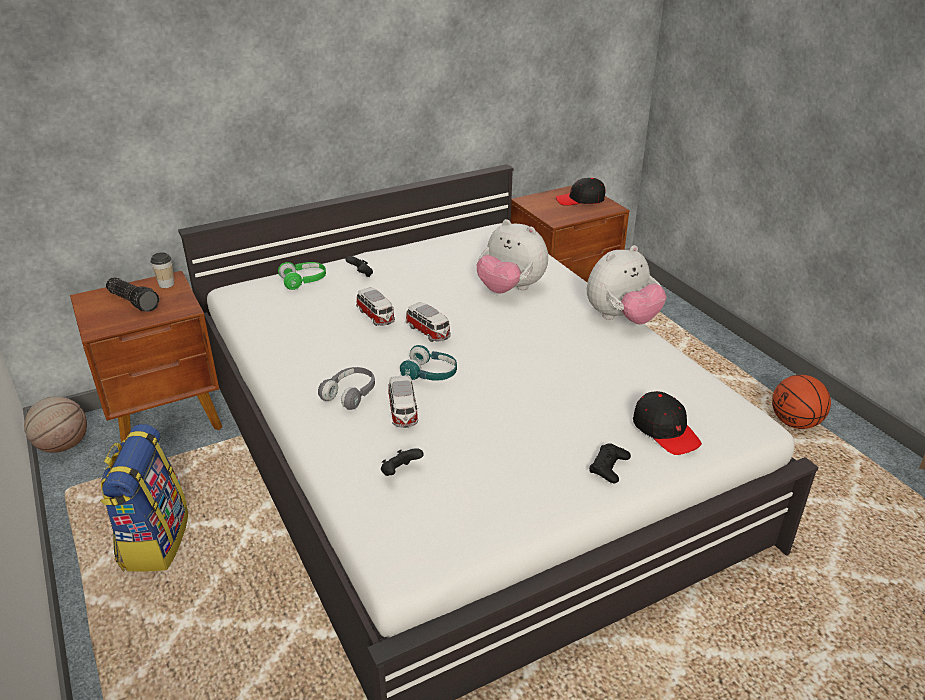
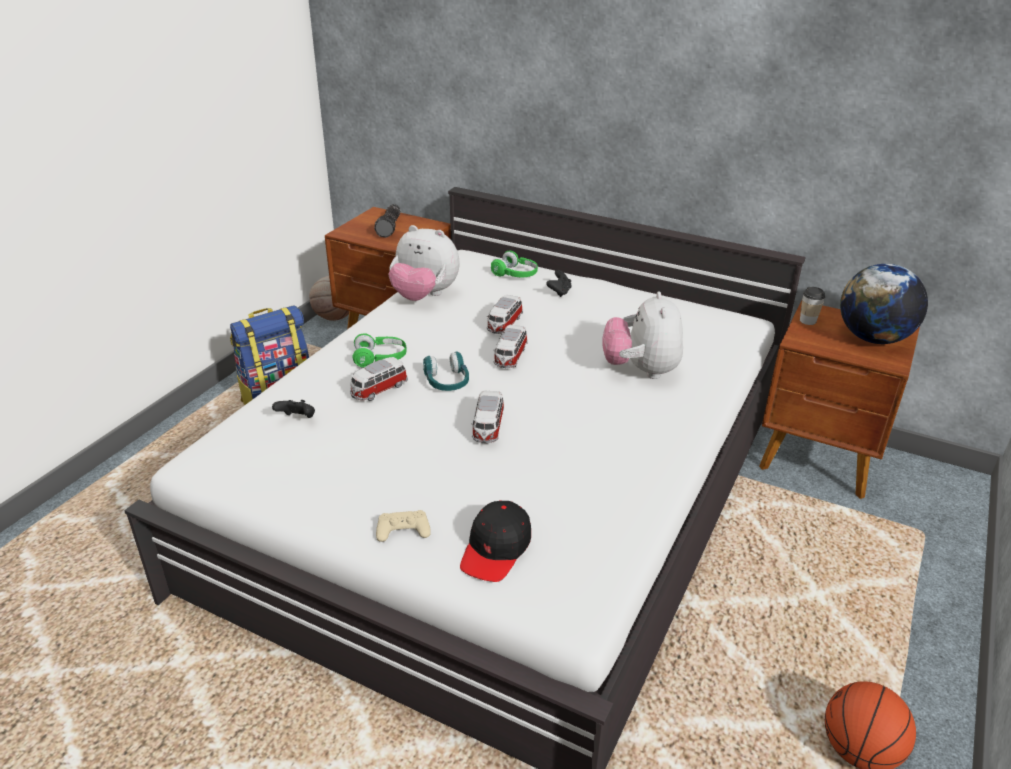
camera: 55 degrees right, 0 degrees up
(166, 284) = (425, 227): cup -> cup (808, 321)
(350, 394) = (380, 358): grey headphones -> green headphones
(515, 379) = (488, 428): none -> toy car
(580, 200) = (873, 338): black cap -> globe
(609, 467) = (403, 530): black game controller -> beige game controller
(621, 319) = (677, 455): plush toy -> plush toy (424, 296)

